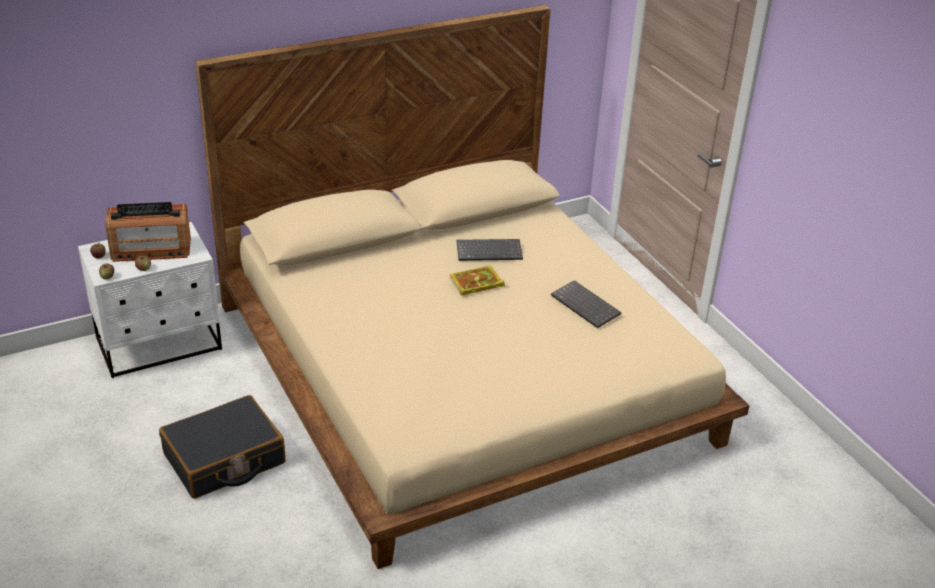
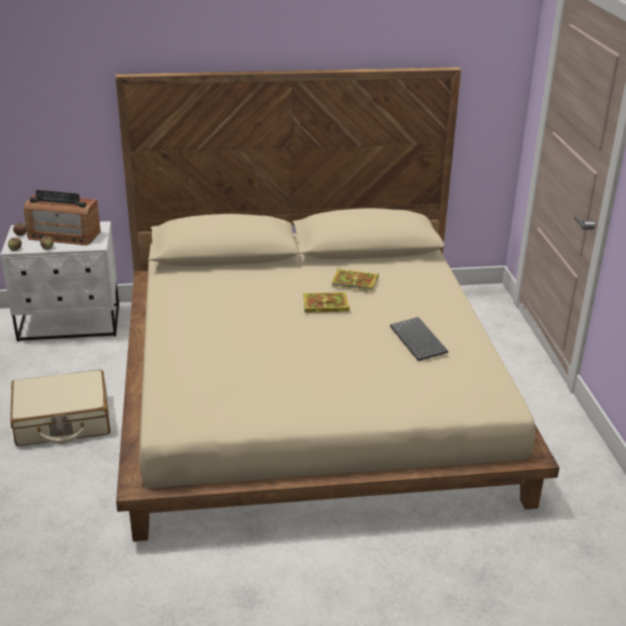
camera: 20 degrees right, 5 degrees down
(224, 459) = (62, 421): black suitcase -> beige suitcase
(490, 251) = (356, 282): keyboard -> book

